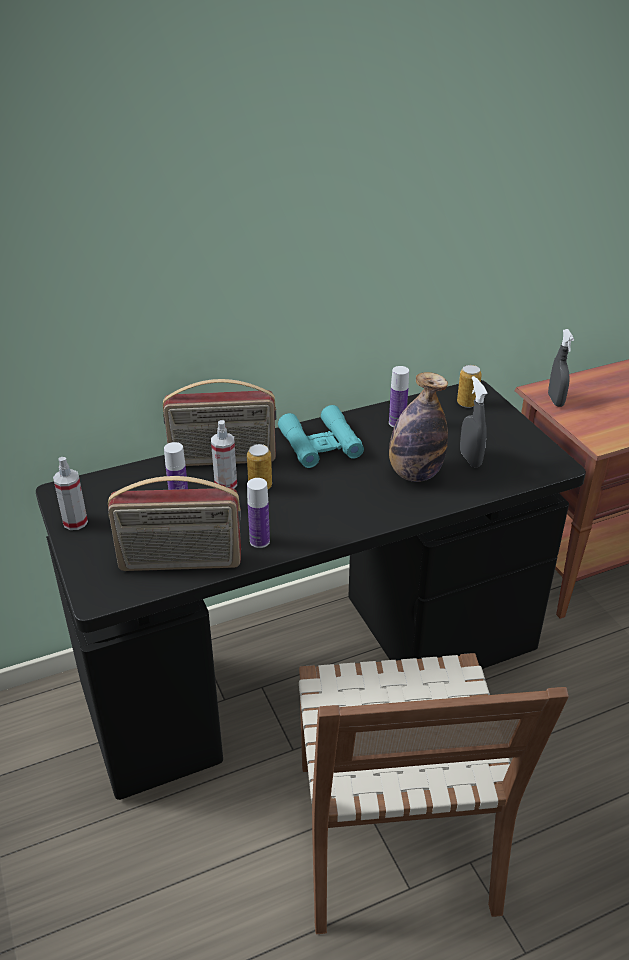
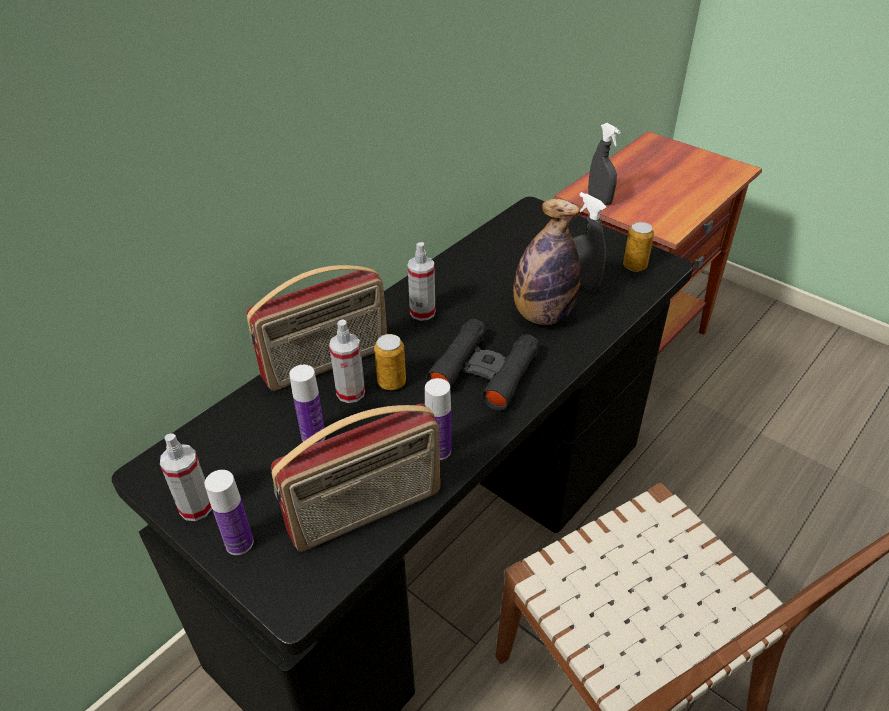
camera: 25 degrees left, 5 degrees up
(320, 444) = (422, 312): turquoise binoculars -> spray bottle
(335, 500) = (484, 372): none -> black binoculars
(397, 423) = (483, 265): bottle -> bottle (239, 543)
(467, 403) = (535, 224): can -> can (634, 266)

